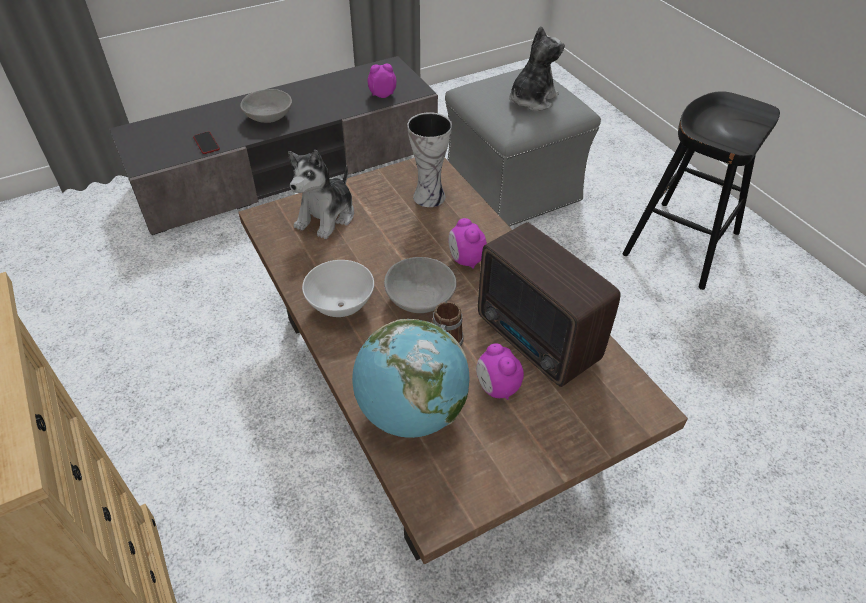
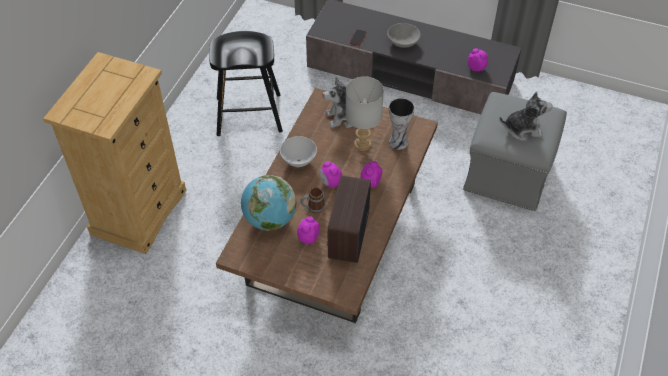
camera: 50 degrees right, 5 degrees up
(393, 227) = (363, 144): none -> grey table lamp
(420, 299) = (330, 183): grey bowl -> alarm clock
(681, 244) = (552, 278): black stool -> black stool (248, 115)

